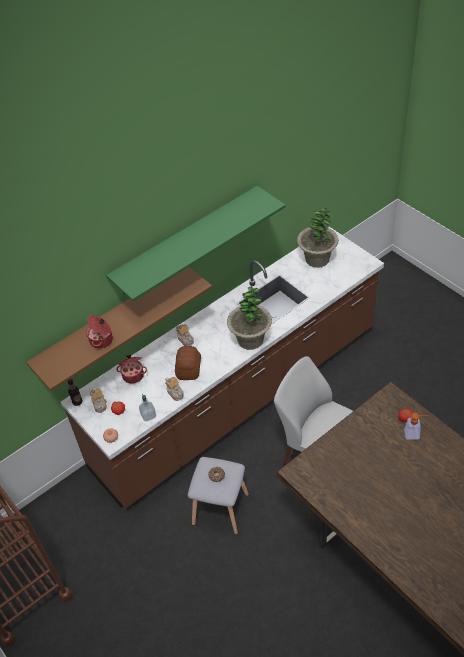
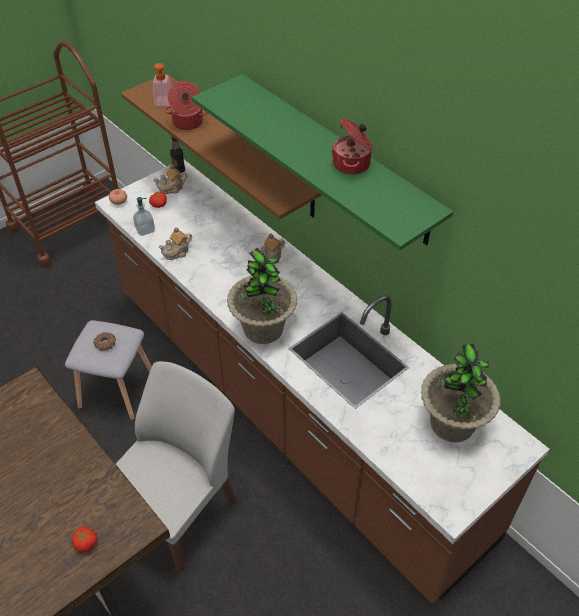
camera: 85 degrees right, 0 degrees up
(133, 375) = (213, 213): cooking pot -> cooking pot (352, 164)
(188, 369) = (215, 263): bread -> none
(415, 434) = (49, 555): soap dispenser -> soap dispenser (163, 104)

